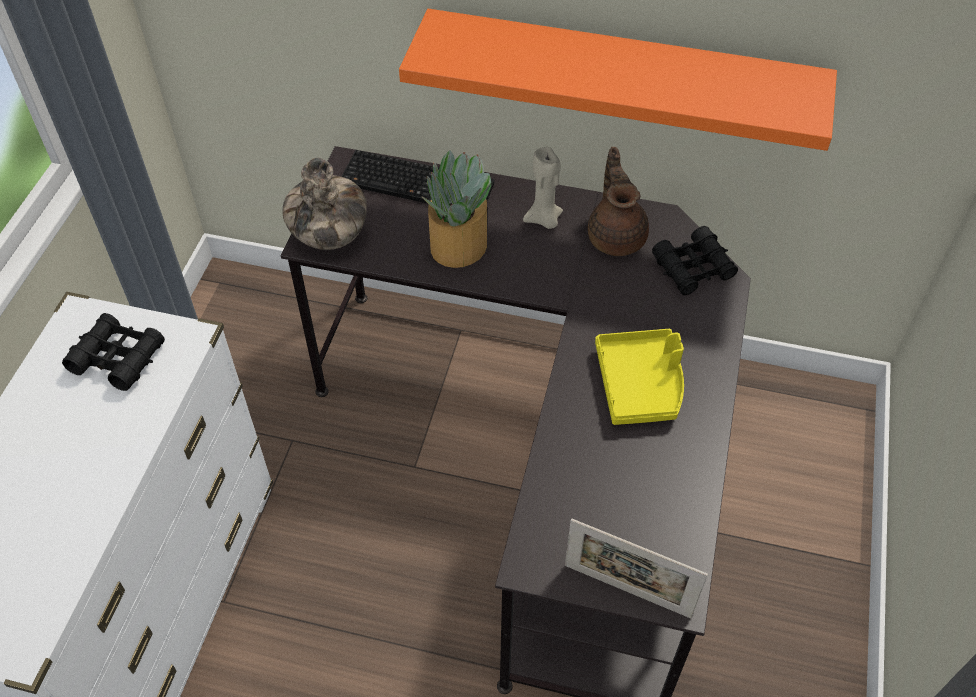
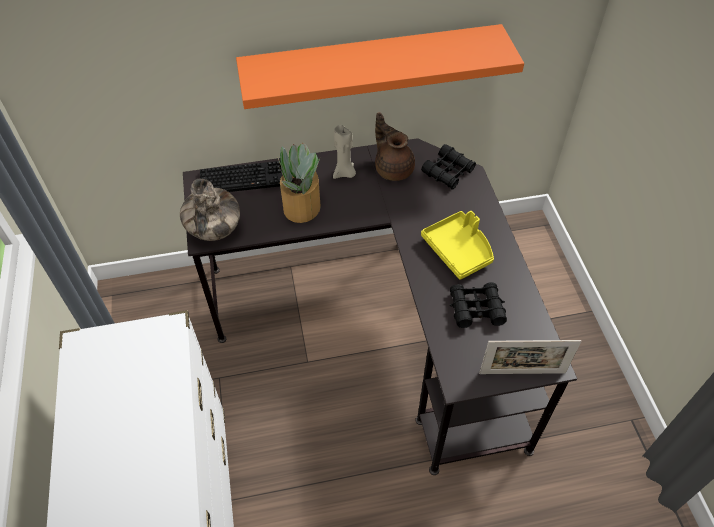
camera: 25 degrees left, 0 degrees up
(118, 358) = (127, 361): black binoculars -> black binoculars (476, 309)

